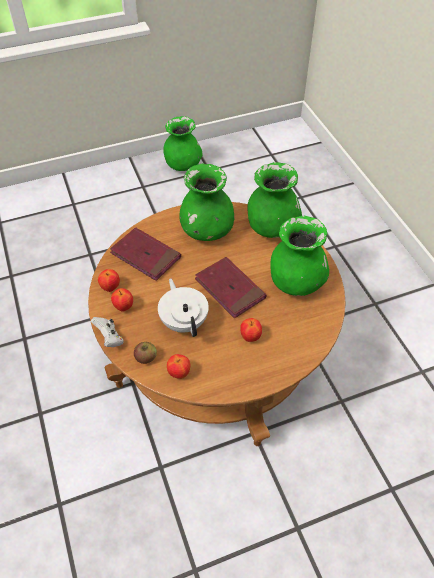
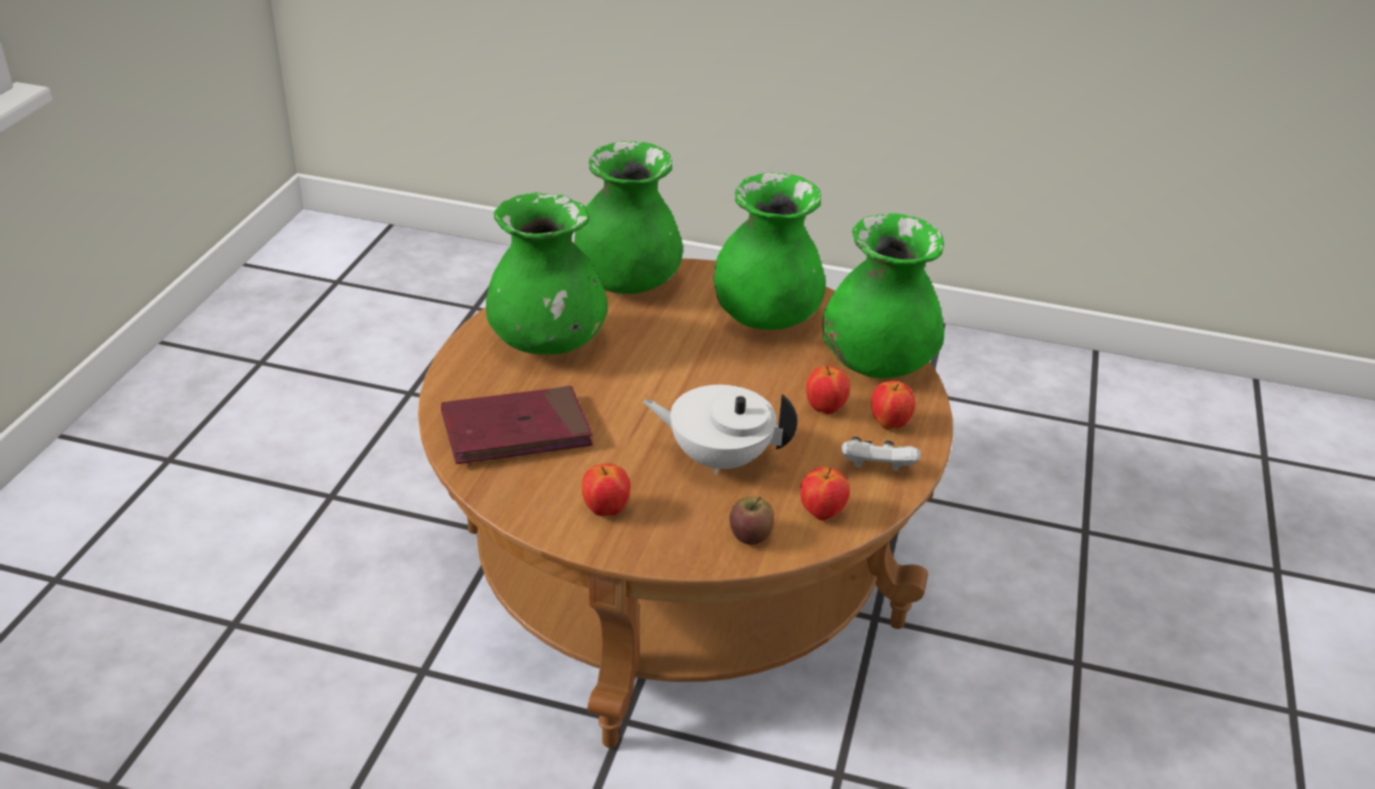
camera: 55 degrees left, 15 degrees down
(109, 338) = (659, 559): white game controller -> white game controller (876, 470)
(110, 287) = (539, 505): apple -> apple (889, 424)
(182, 165) = (198, 384): green vase -> green vase (876, 364)
(230, 289) = (705, 381): red book -> none

